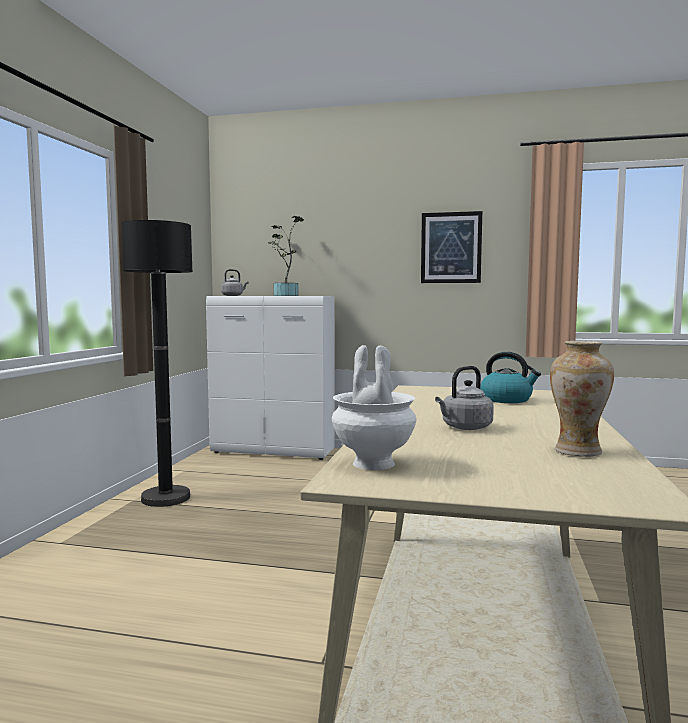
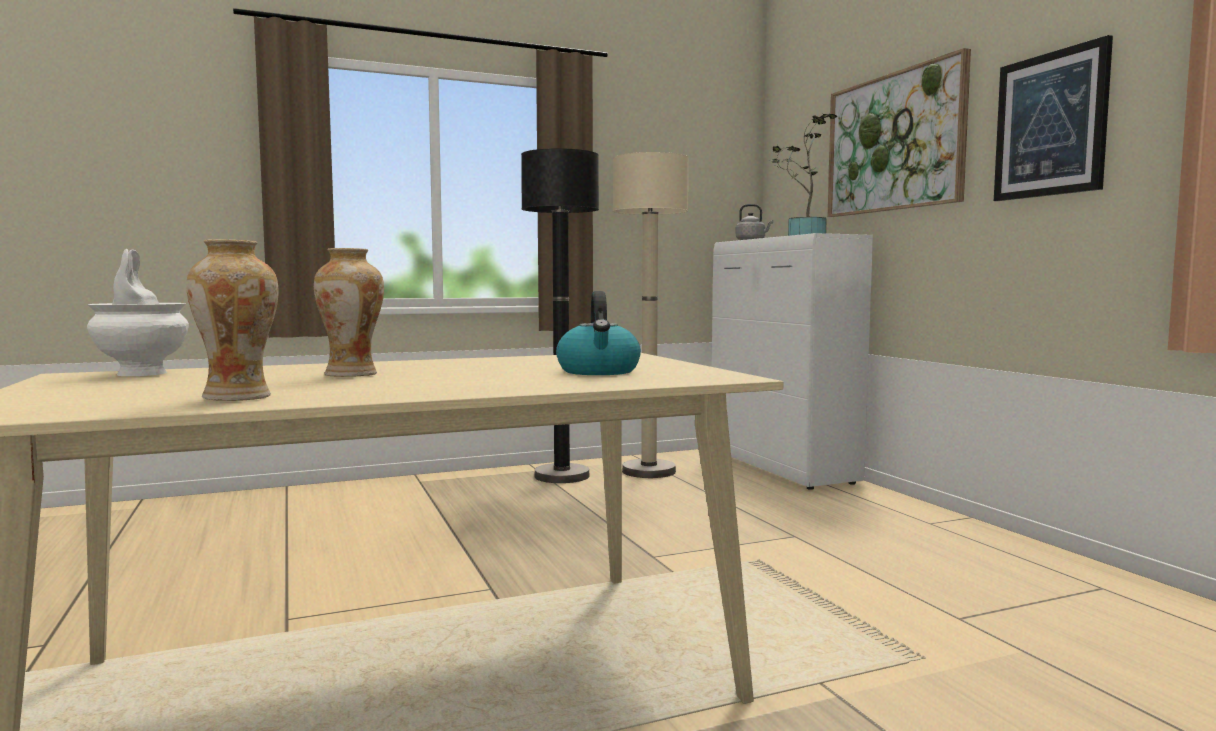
camera: 55 degrees right, 0 degrees up
(211, 476) = (649, 471): none -> beige floor lamp
(344, 241) = (894, 142): none -> picture
(464, 428) = (351, 375): grey kettle -> vase

